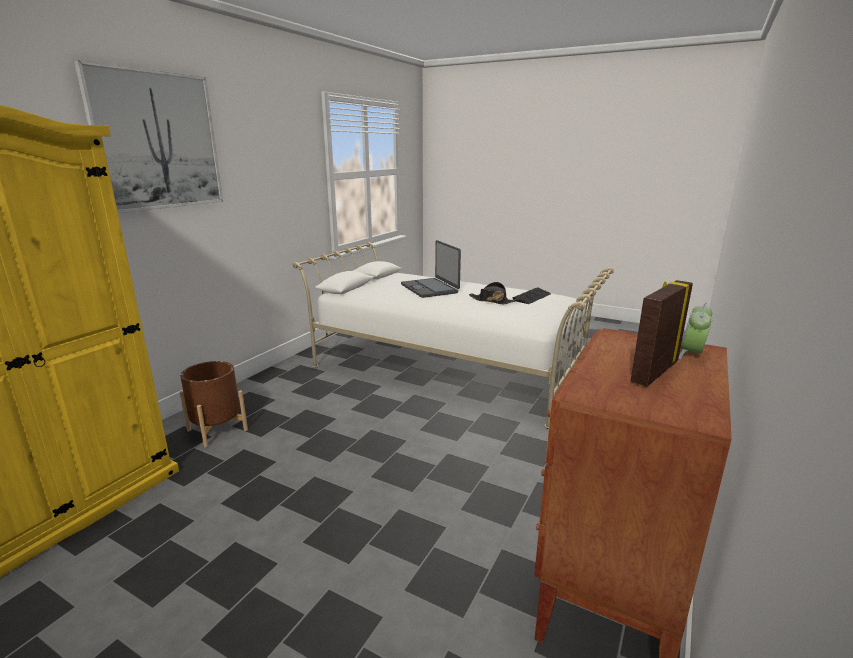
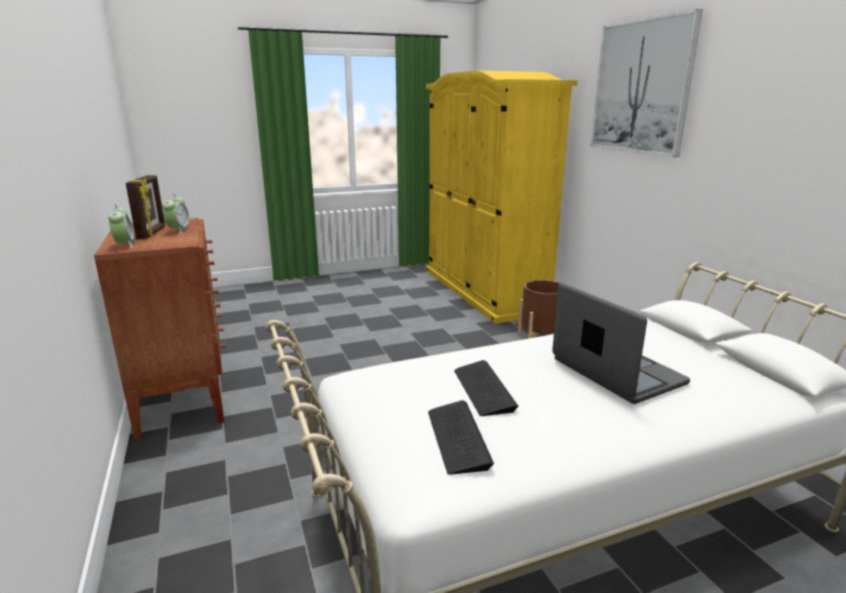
camera: 130 degrees right, 0 degrees up
(430, 288) = (616, 372): laptop -> laptop turned 45 degrees clockwise
(492, 301) = (483, 389): black hat -> keyboard
(612, 364) = (179, 231): none -> alarm clock

